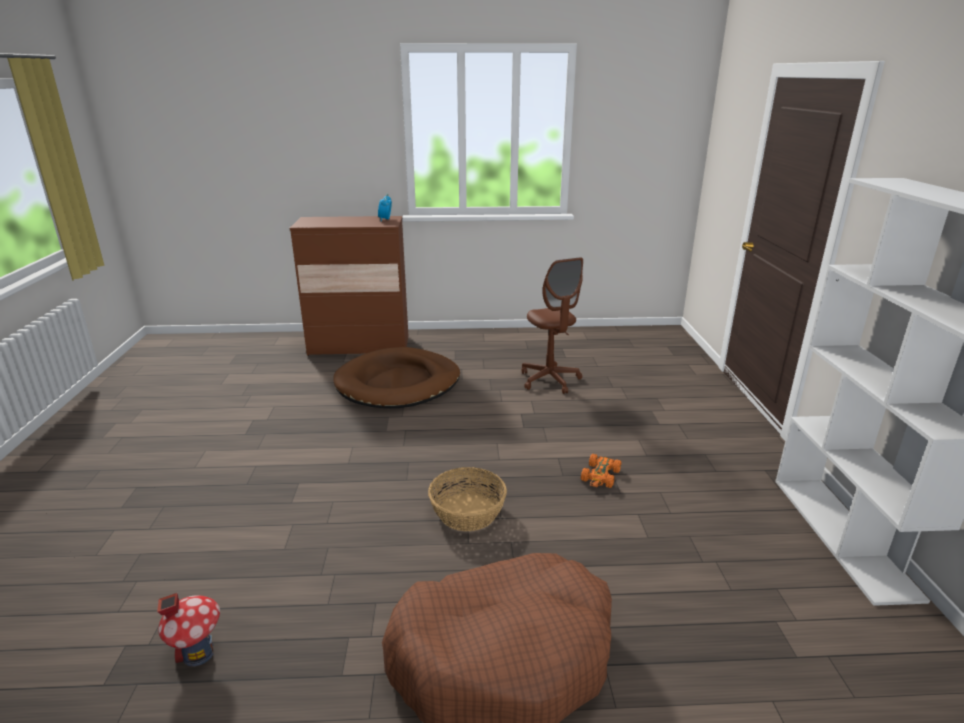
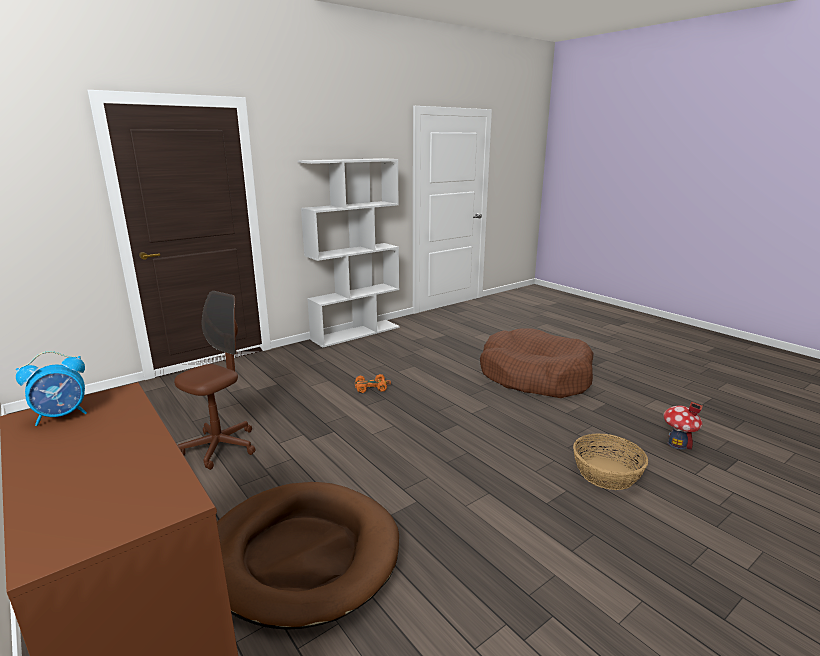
camera: 125 degrees left, 5 degrees down
(467, 512) = (466, 415): basket -> basket (607, 473)

